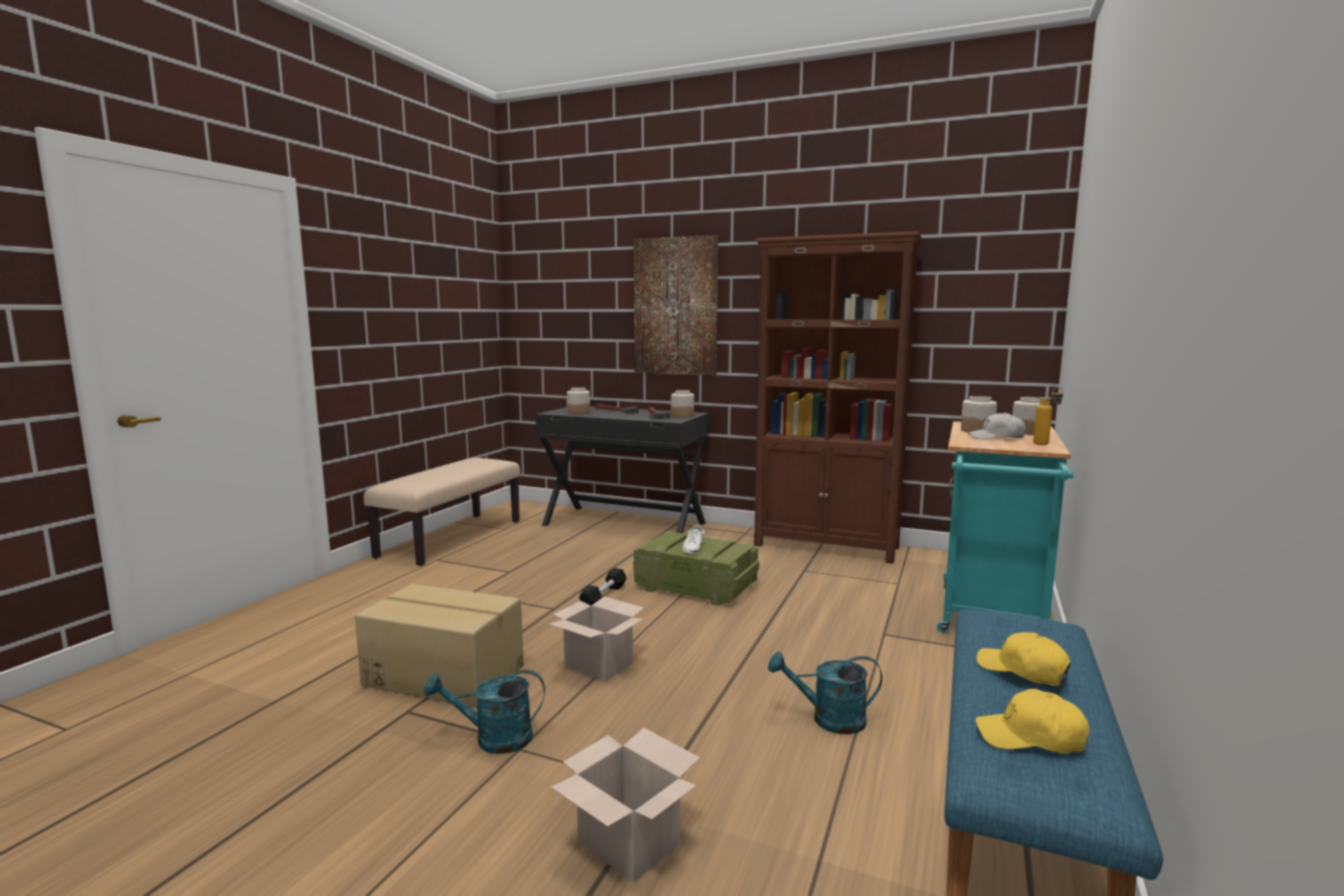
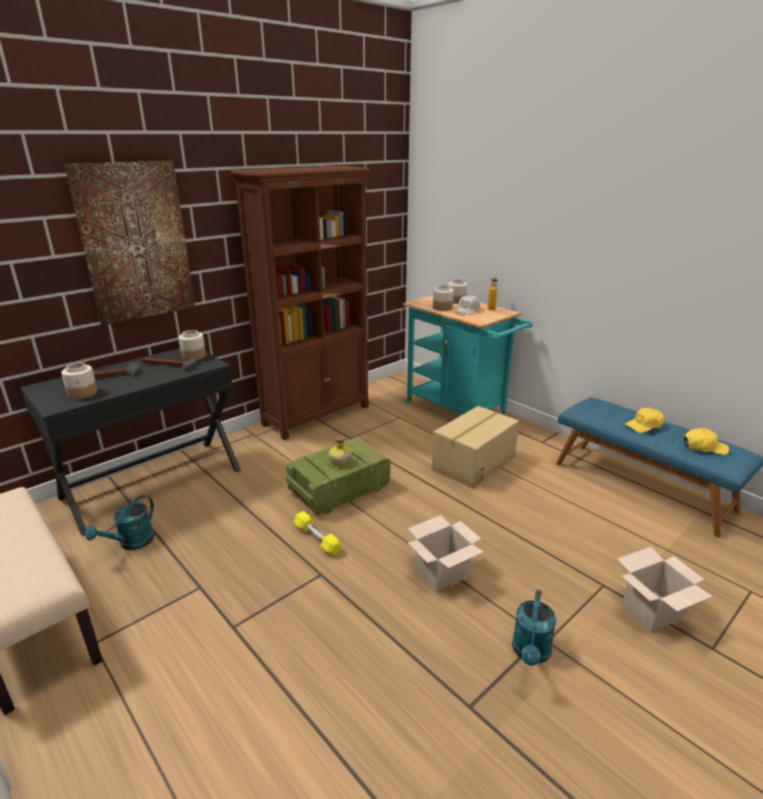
camera: 65 degrees left, 15 degrees up
(445, 674) = (412, 671): cardboard box -> cardboard box (472, 462)
(603, 596) = (317, 539): black dumbbell -> yellow dumbbell
(693, 547) = (340, 461): white shoe -> bottle
(828, 719) = (549, 502): turquoise watering can -> turquoise watering can (131, 543)
(1030, 738) = (704, 447): yellow cap -> yellow cap turned 120 degrees counterclockwise

